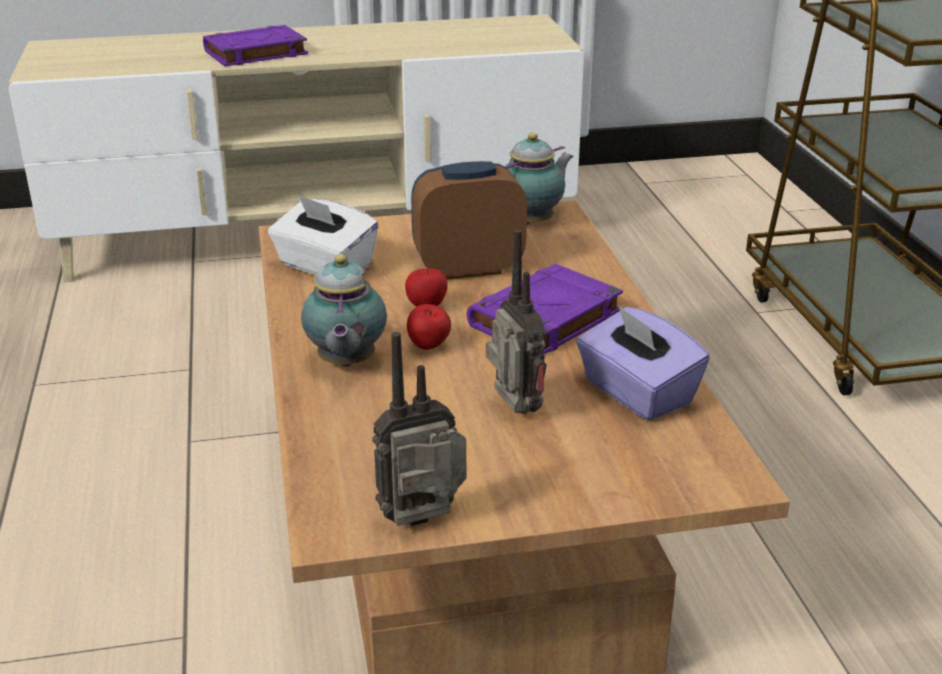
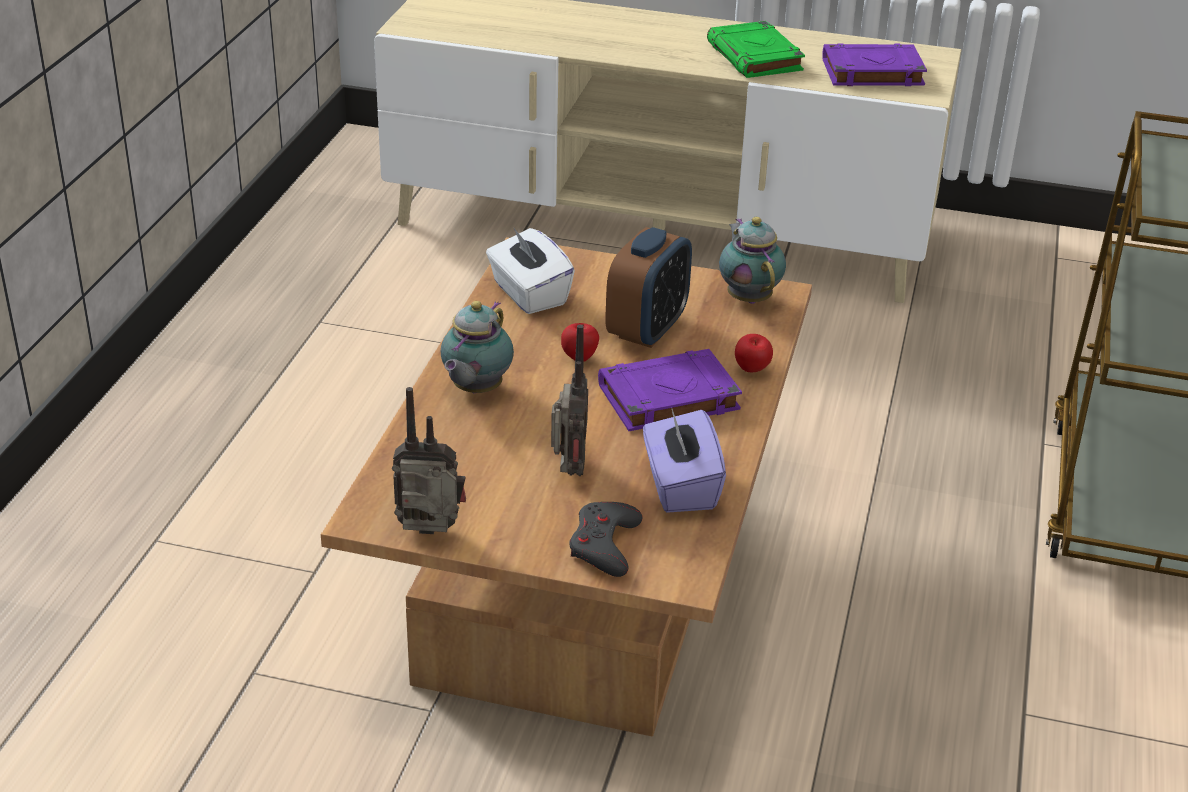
camera: 25 degrees right, 5 degrees up
(255, 53) = (614, 43): purple book -> purple book (871, 72)
(390, 43) = (755, 57): none -> green book
(429, 348) = (550, 396): apple -> apple (752, 371)
(468, 268) = (647, 330): alarm clock -> alarm clock turned 105 degrees clockwise
(533, 222) = (748, 297): teapot -> teapot turned 90 degrees counterclockwise
(620, 472) = (604, 545): none -> grey game controller

